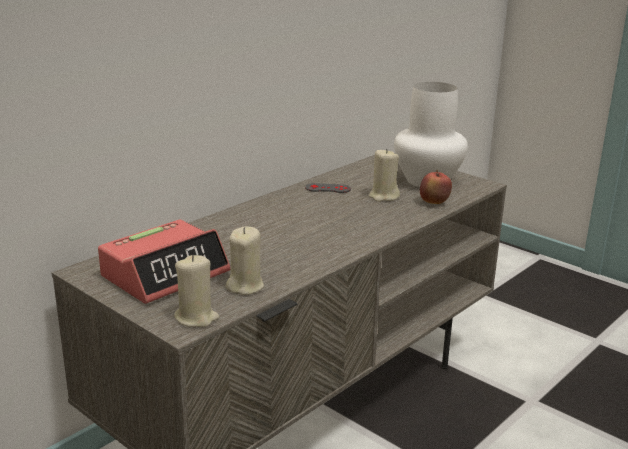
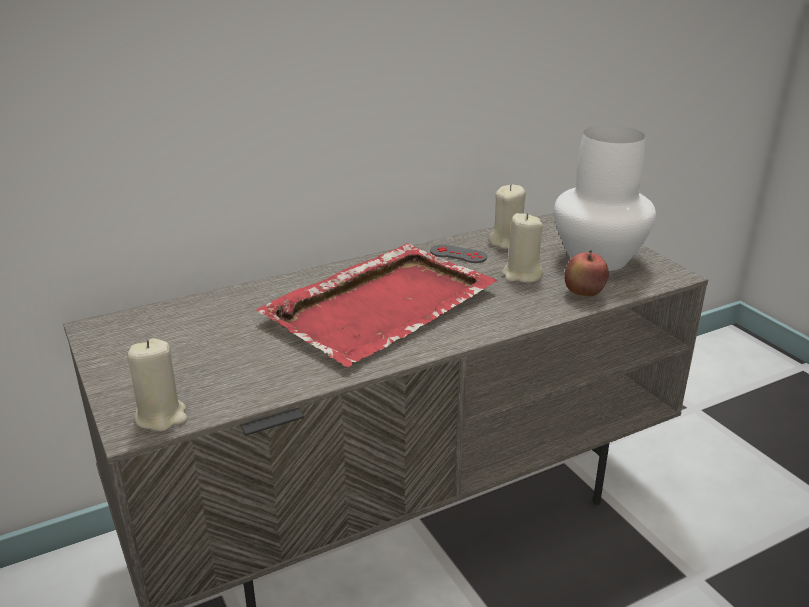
camera: 20 degrees right, 5 degrees up
(166, 274) = (177, 347): alarm clock -> none
(245, 286) = (252, 381): beige candle -> beige candle (507, 242)
(300, 227) = (383, 305): none -> red tray

